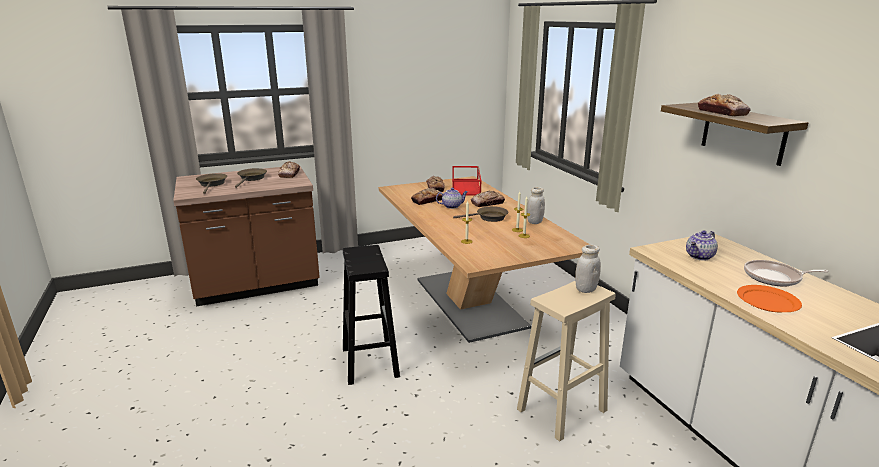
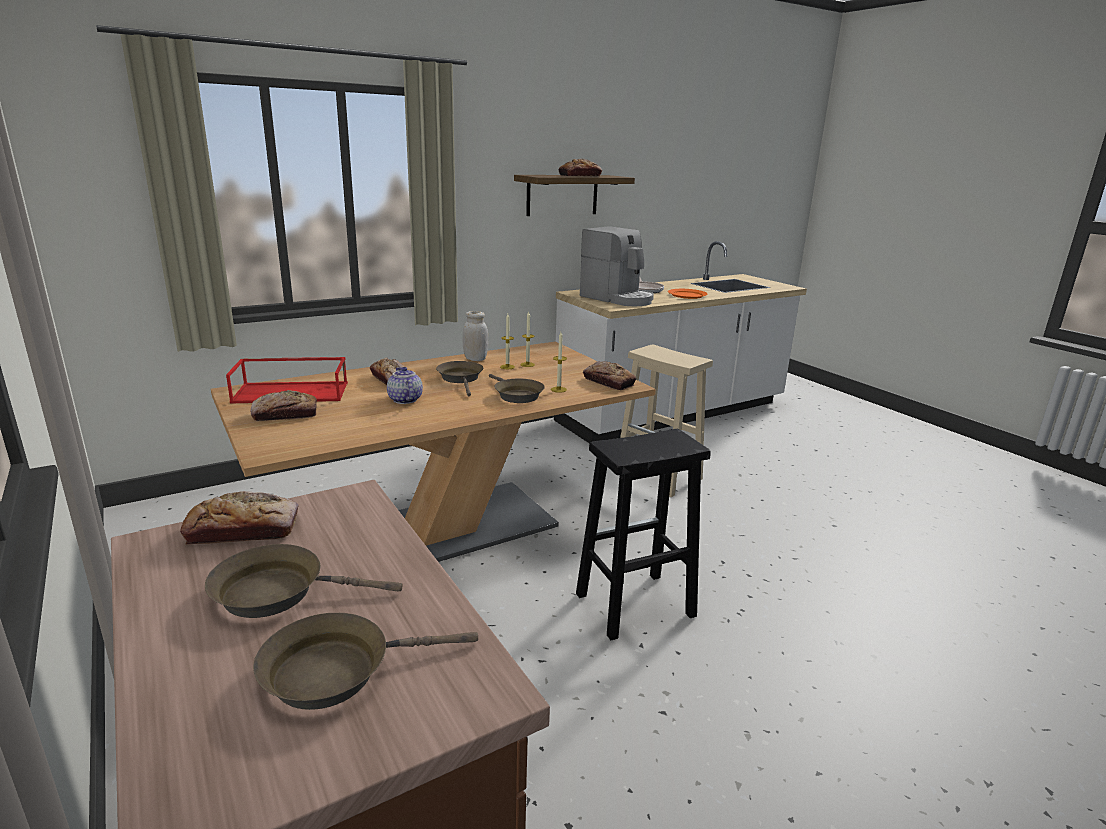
camera: 100 degrees left, 0 degrees up
(427, 201) = (369, 417): bread -> bread (608, 382)
(456, 230) = (516, 395): none -> brown frying pan
(585, 289) = (654, 351): white jar -> none
(700, 257) = (618, 298): teapot -> coffee machine

